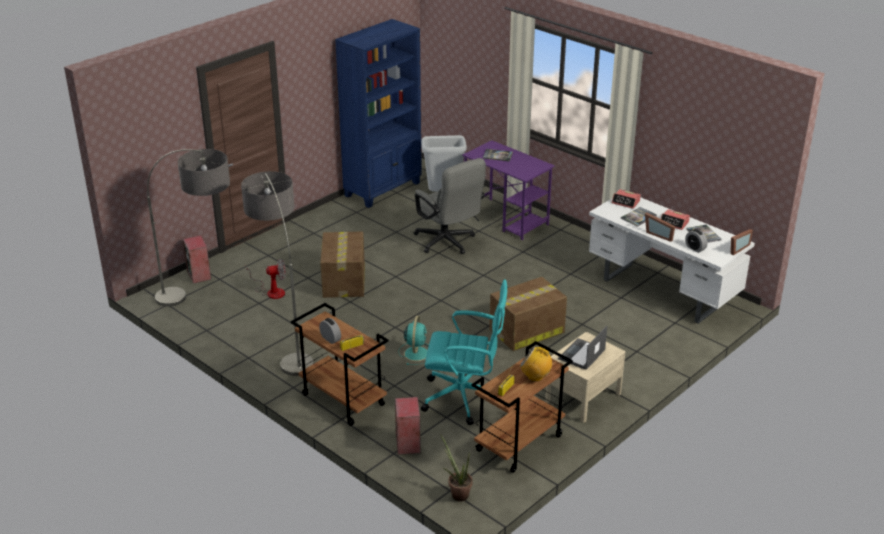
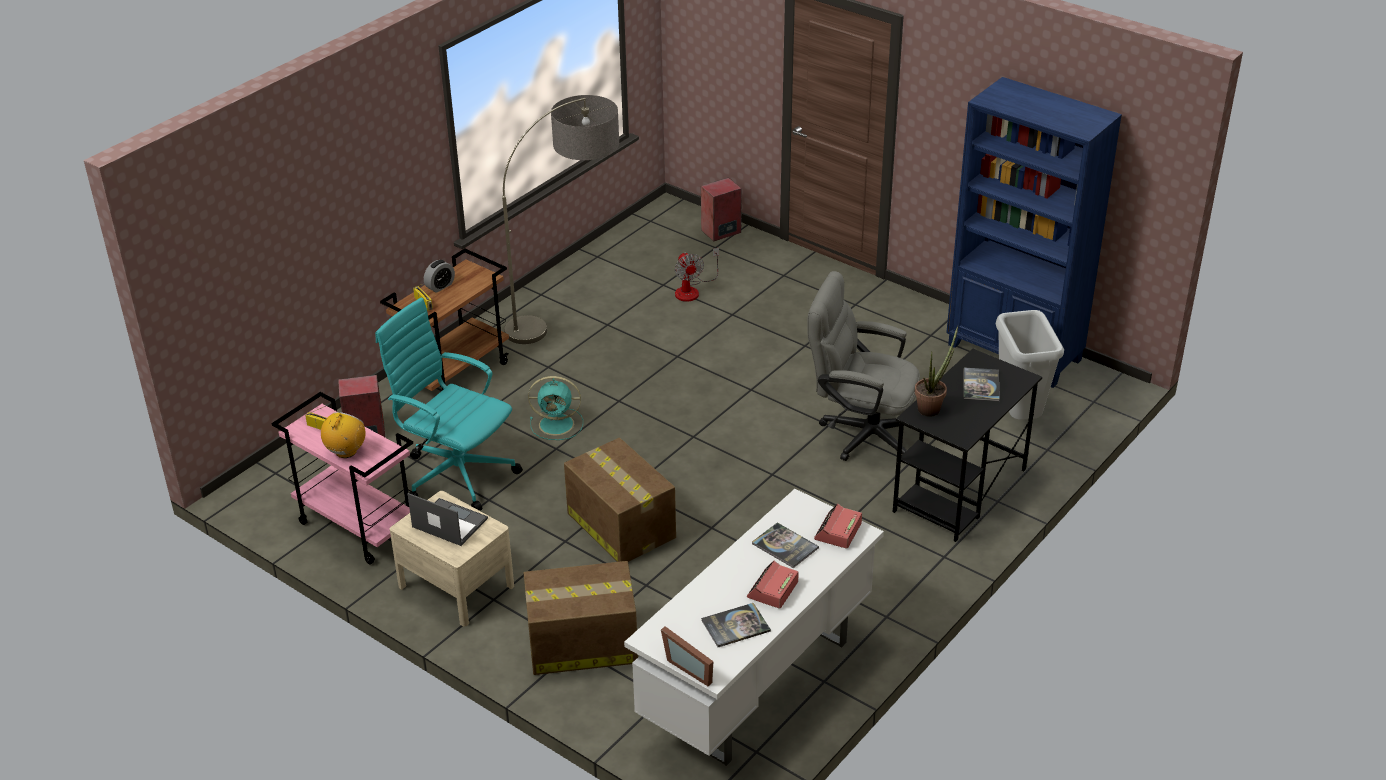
camera: 85 degrees right, 5 degrees up
(204, 304) = (655, 245): floor lamp -> none
(344, 281) = (728, 345): cardboard box -> cardboard box (581, 643)
(448, 243) = (861, 432): grey office chair -> grey office chair turned 60 degrees clockwise
(457, 493) = (269, 479): potted plant -> potted plant (932, 407)
(464, 398) = (456, 473): turquoise office chair -> turquoise office chair turned 120 degrees clockwise
(506, 219) = (959, 491): purple desk -> black desk
(519, 444) = (356, 527): brown cart -> pink cart
(659, 234) = (727, 570): picture frame -> none
(695, 248) = (685, 612): alarm clock -> none

